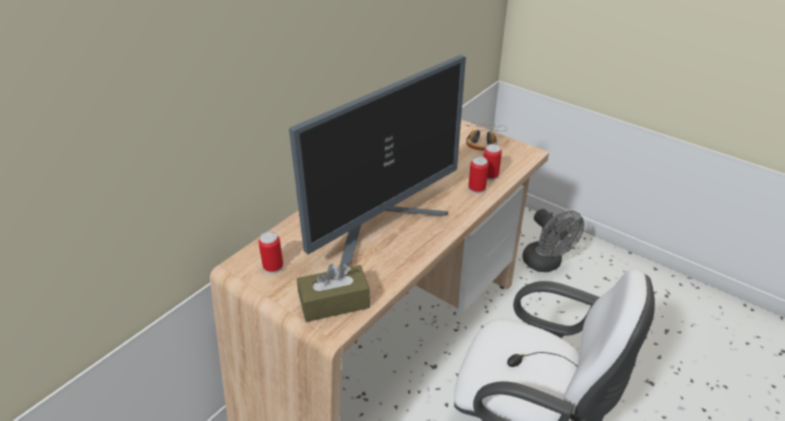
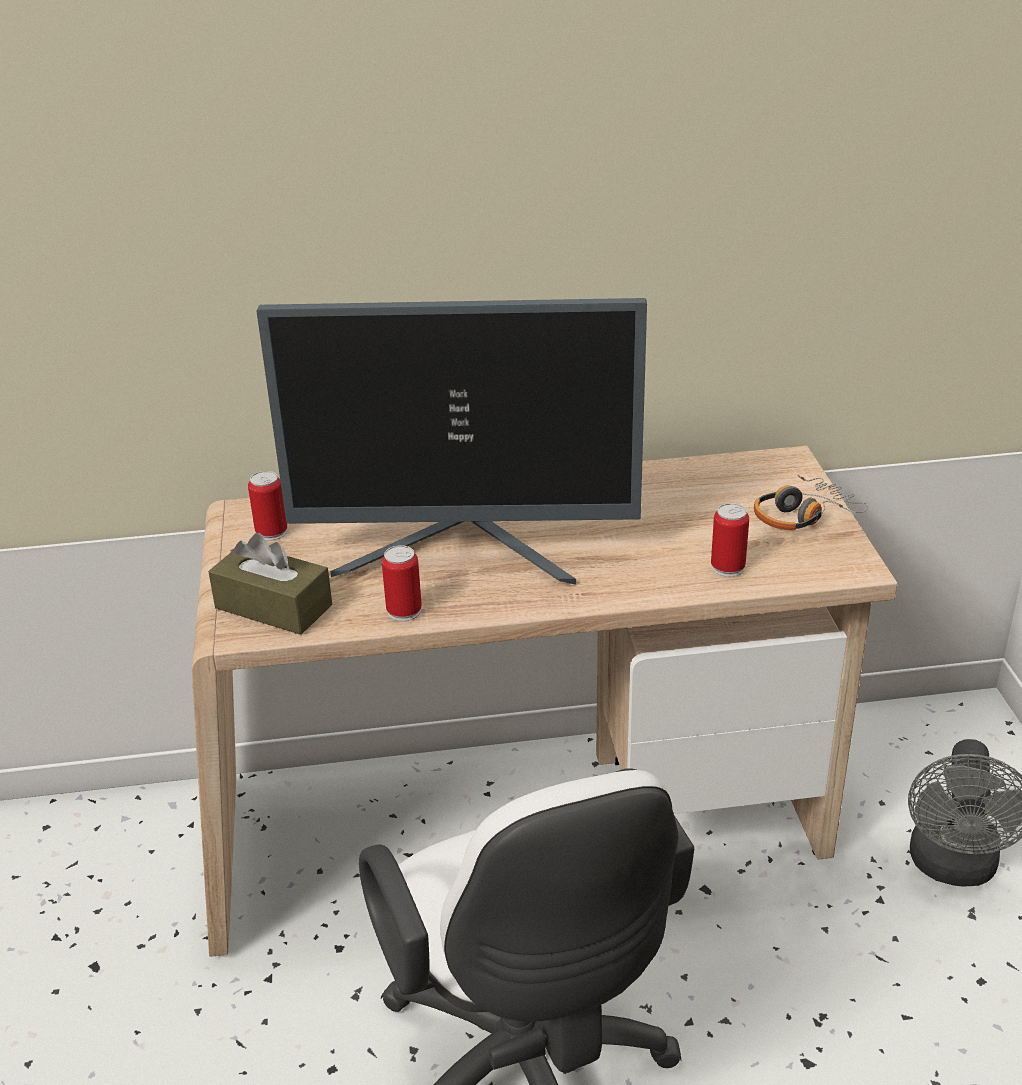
camera: 45 degrees right, 5 degrees down
(476, 189) = (675, 574): can -> can (404, 611)

